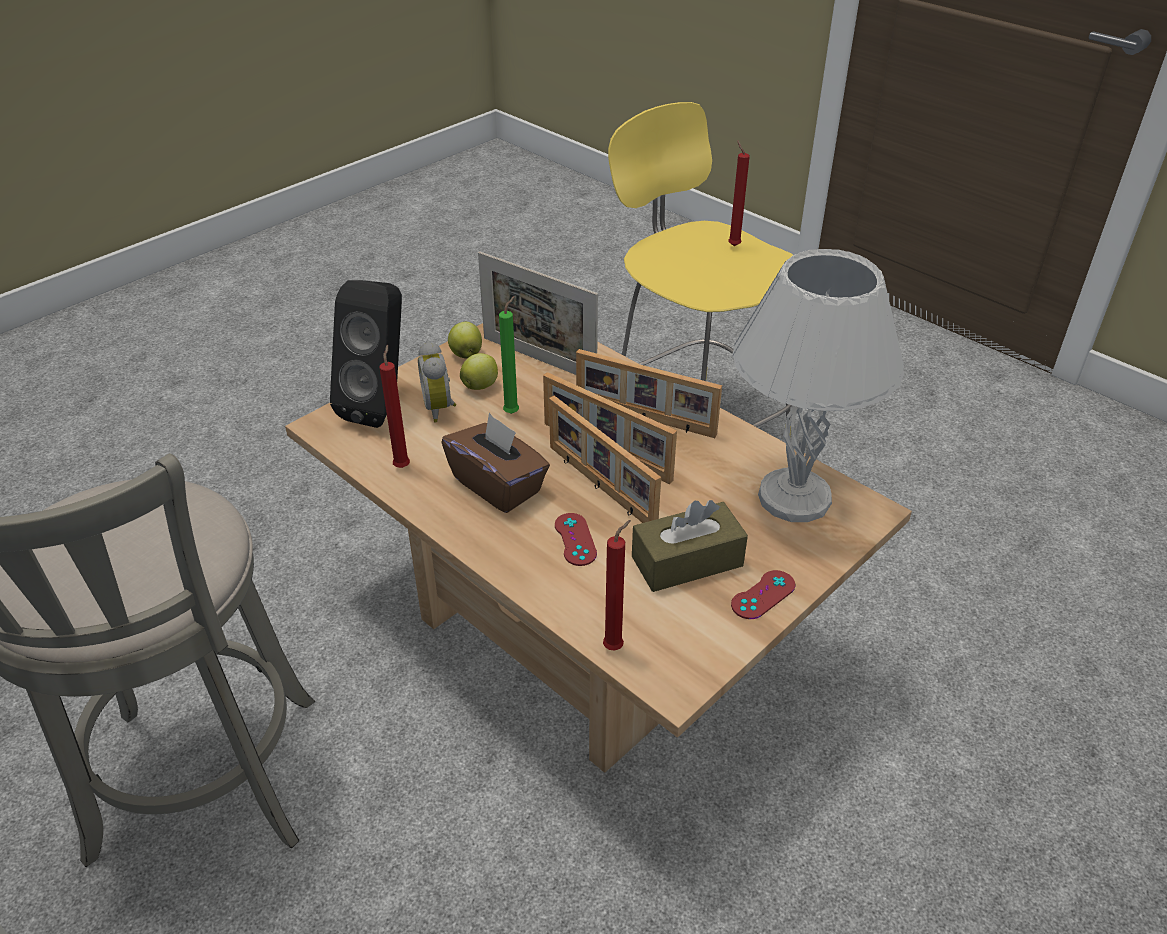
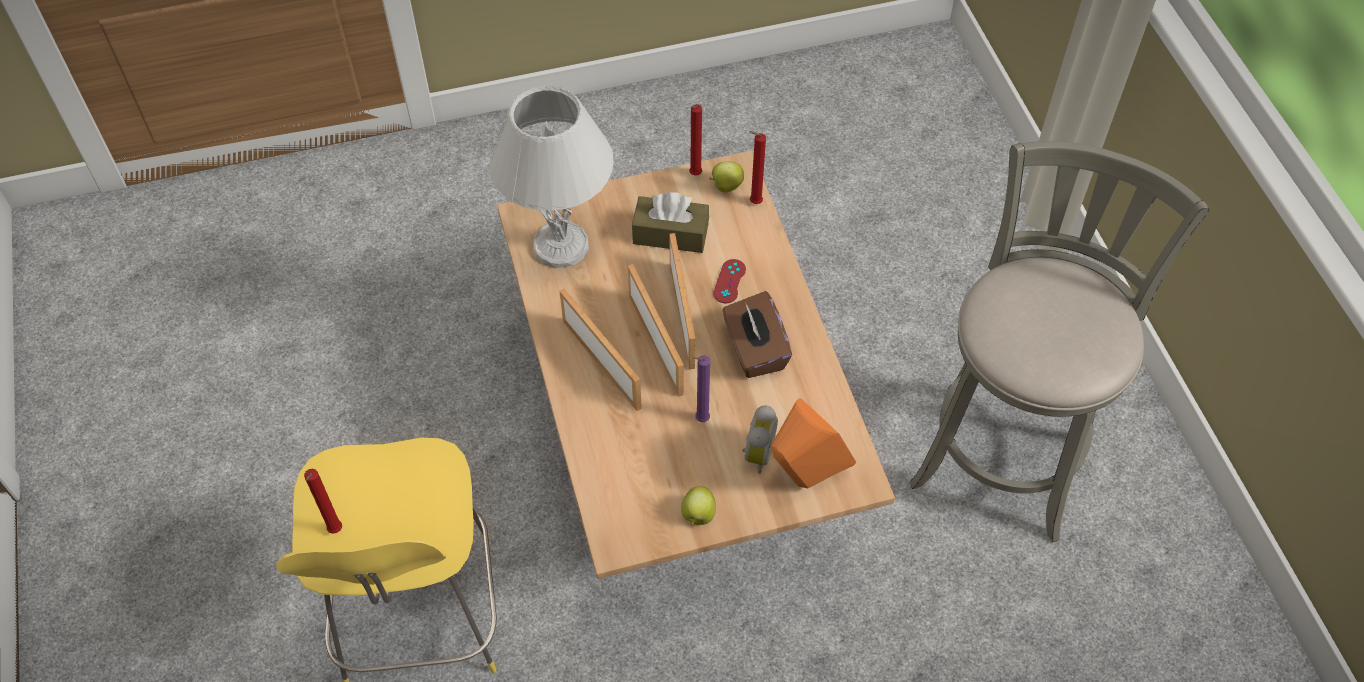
camera: 150 degrees left, 15 degrees up
(382, 406) = (804, 480): black speaker -> orange speaker
(402, 465) = (816, 403): red candle -> red candle (694, 175)
(480, 386) = (708, 465): apple -> apple (725, 186)
(513, 412) = (700, 420): green candle -> purple candle
(539, 359) = (638, 475): picture frame -> none
(763, 595) = (644, 194): red game controller -> none

